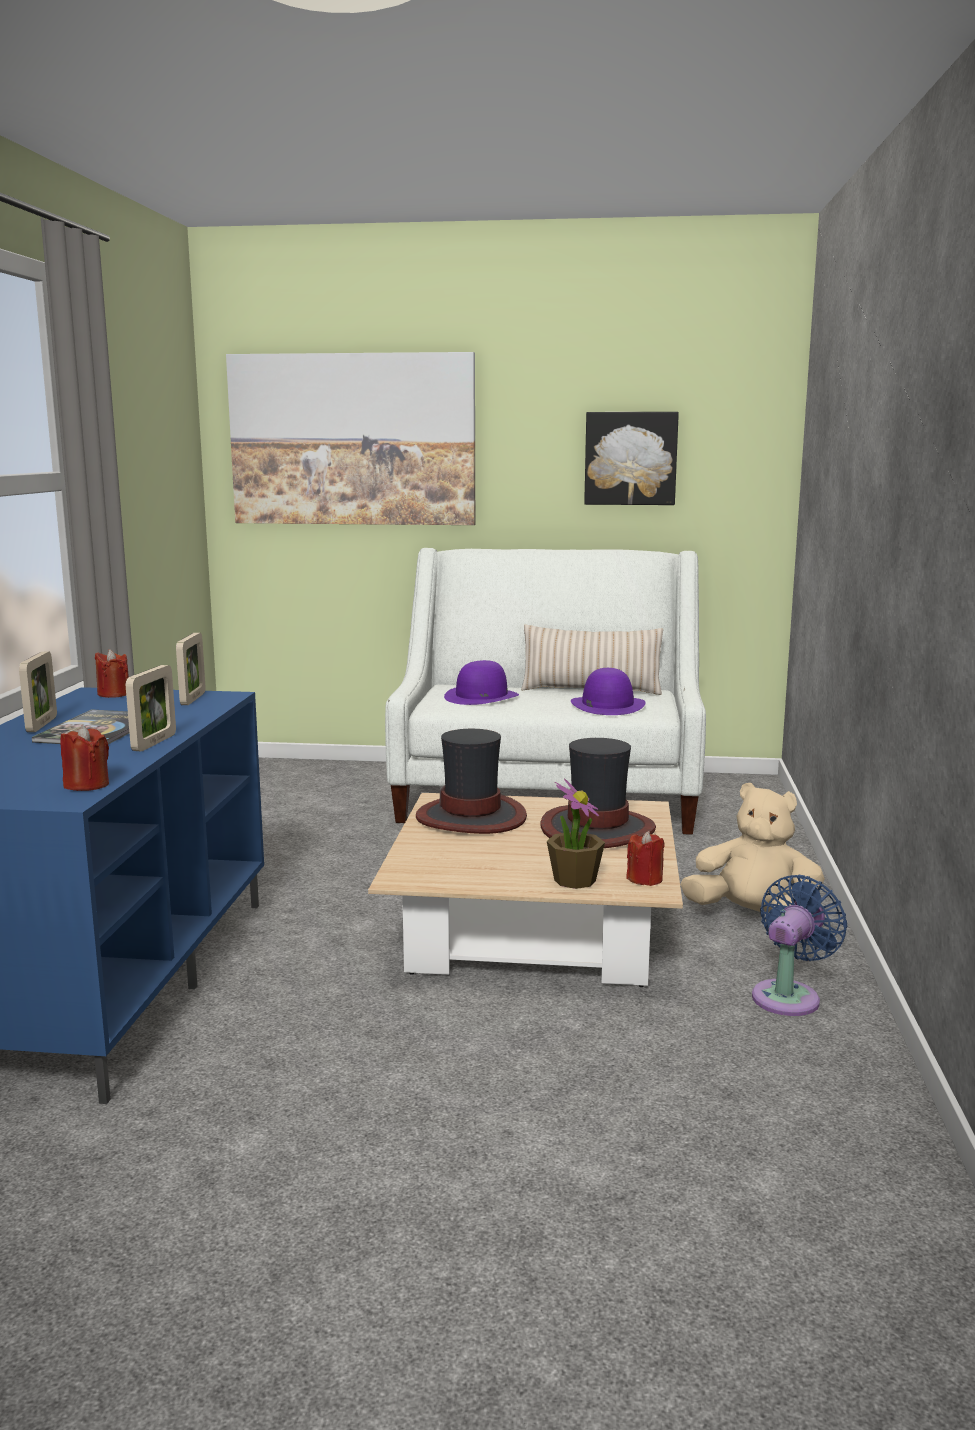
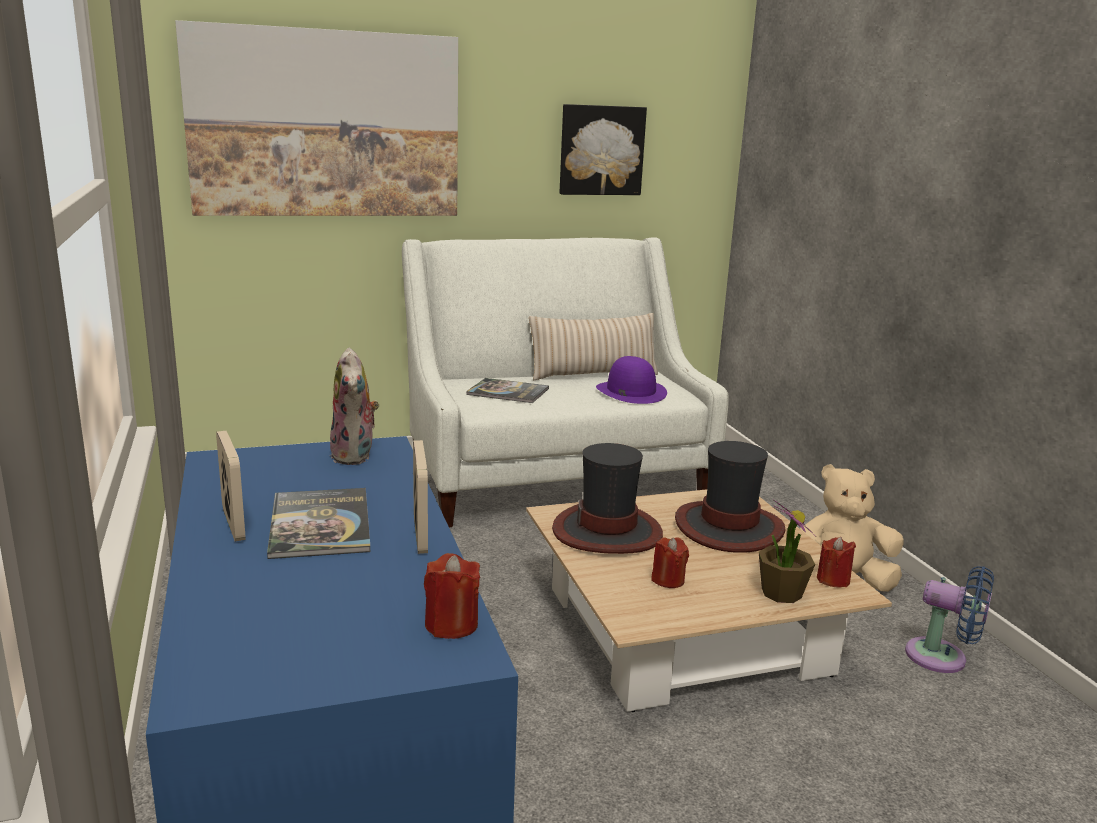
camera: 25 degrees left, 5 degrees up
(114, 694) = (248, 459): red candle -> red candle (668, 580)
(193, 699) = (355, 456): picture frame -> plush toy
(481, 696) = (508, 392): purple hat -> book
(789, 996) = (942, 658): blue fan -> blue fan turned 105 degrees clockwise

